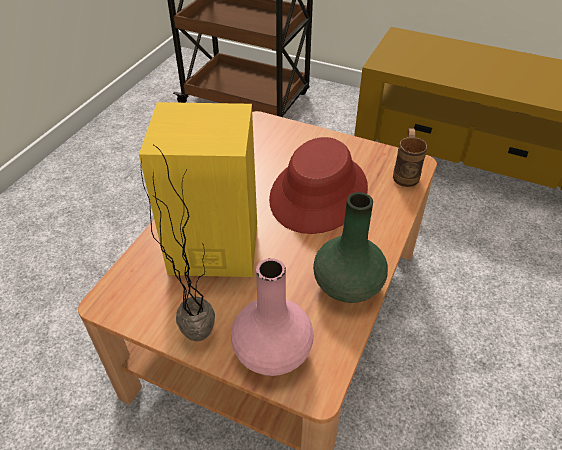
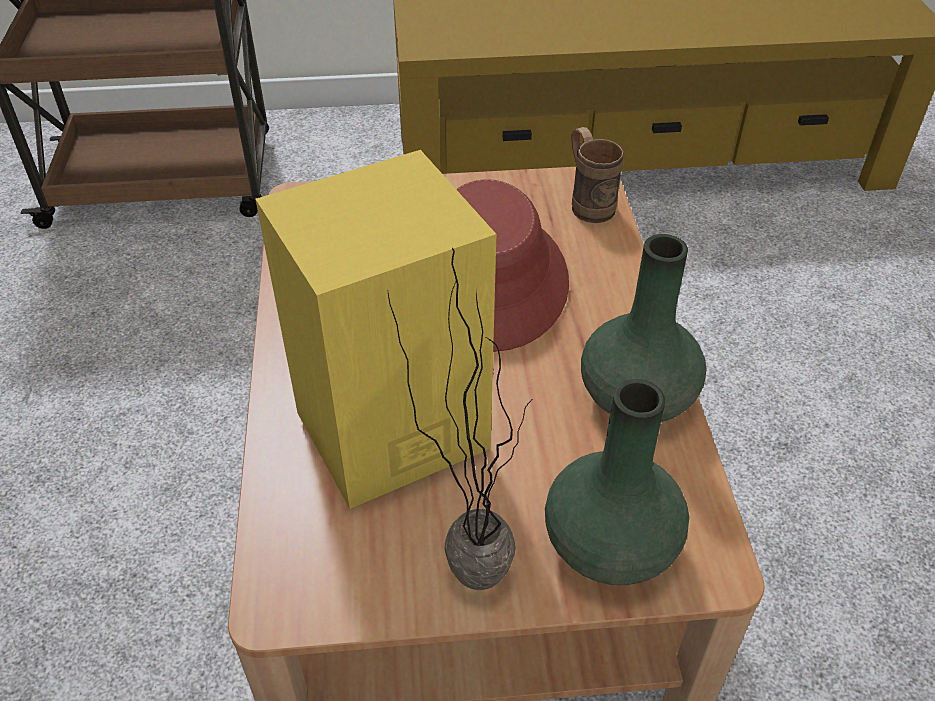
camera: 30 degrees left, 0 degrees up
(272, 350) = (609, 543): pink vase -> green vase

